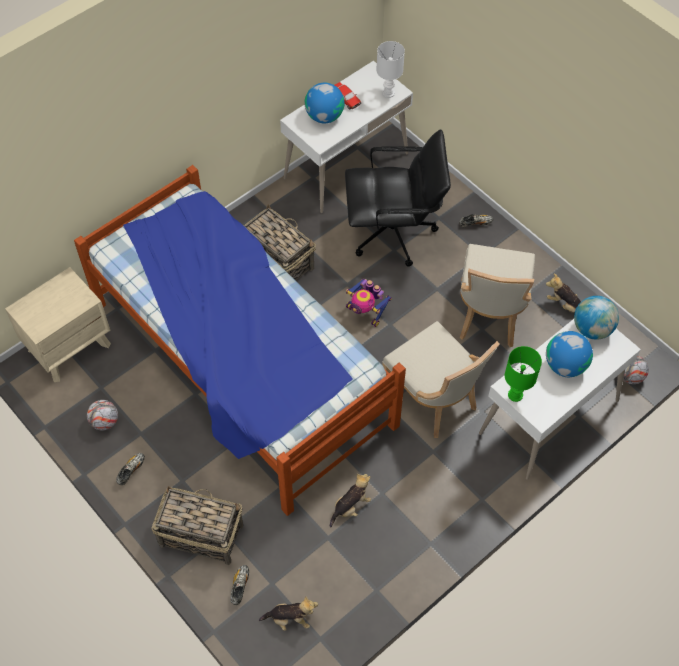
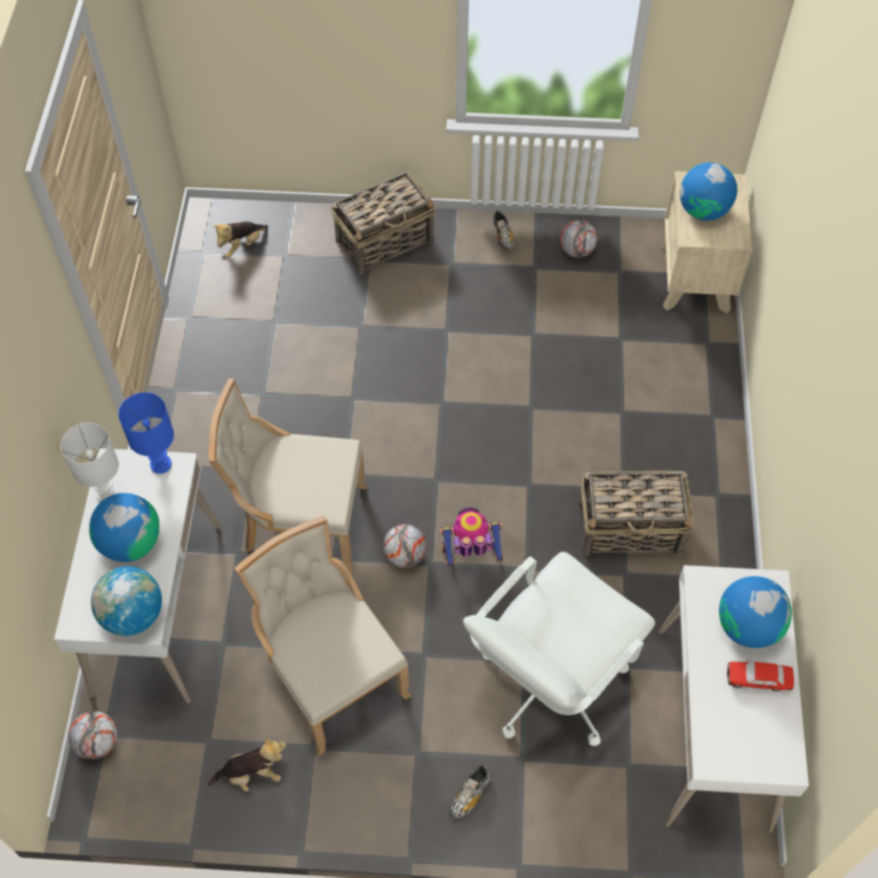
camera: 135 degrees right, 0 degrees up
(58, 308) = (703, 210): none -> globe
(240, 586) = (309, 234): shoe -> none
(241, 364) = (527, 393): bed -> none
(351, 506) = (280, 360): plush toy -> none
(388, 93) = (722, 744): white table lamp -> white table lamp (108, 494)
(393, 233) = (550, 682): black office chair -> white office chair
(398, 338) = (405, 555): none -> football
(516, 395) = (160, 465): green table lamp -> blue table lamp

